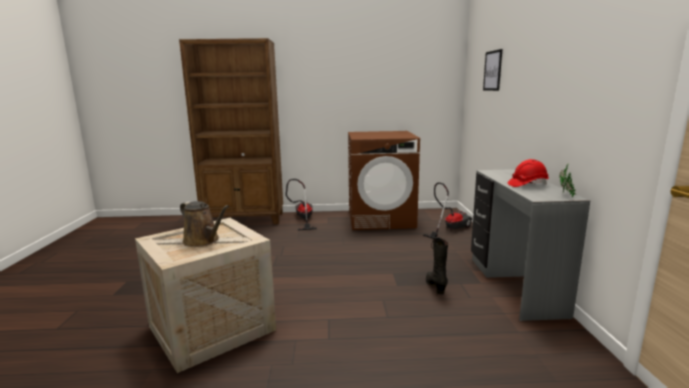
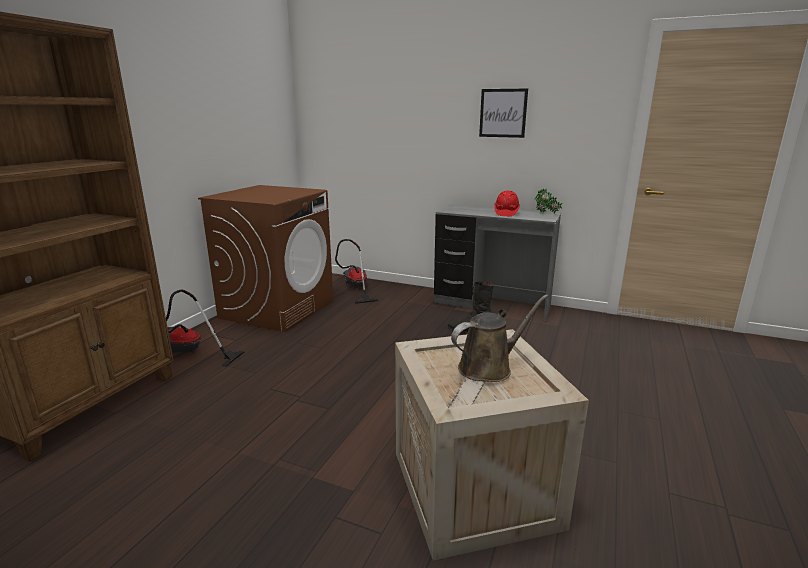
camera: 65 degrees left, 5 degrees up
(492, 70) = (373, 107): picture -> picture (503, 113)

